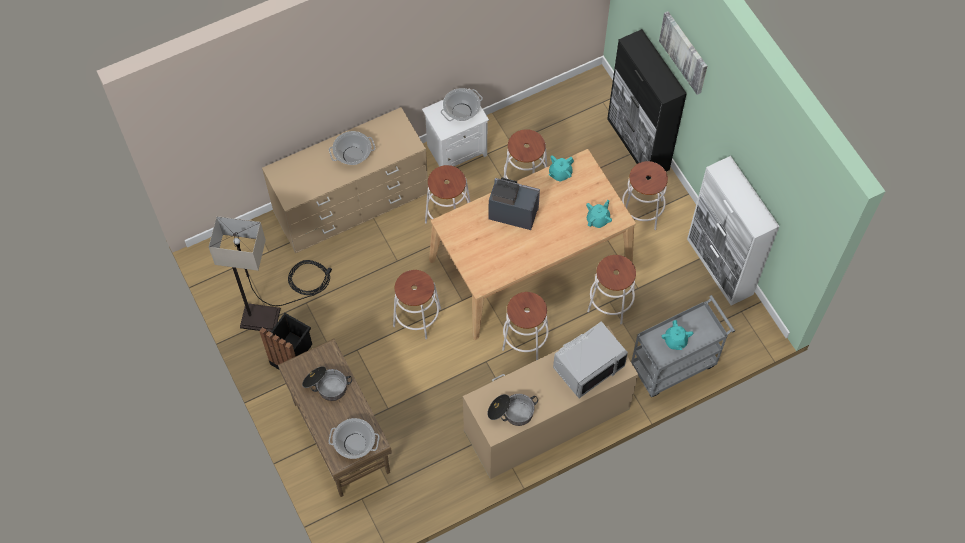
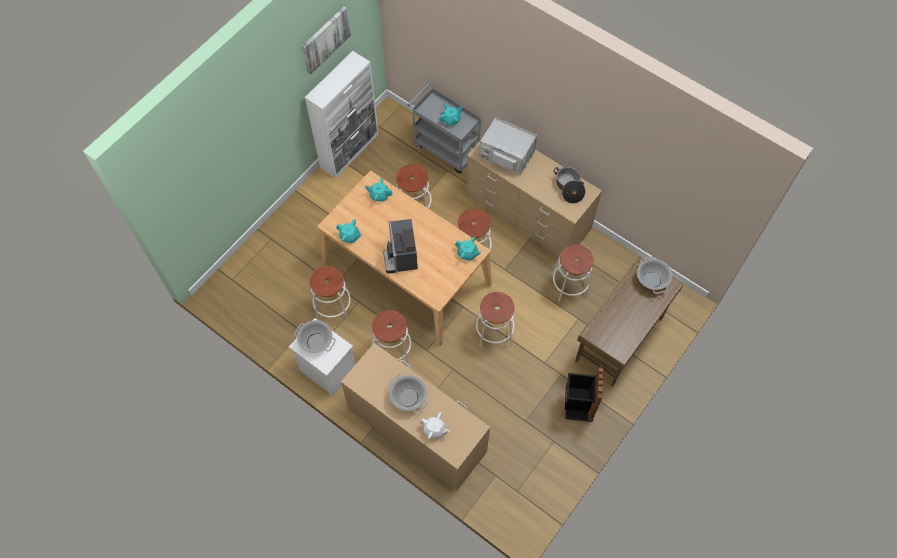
camera: 115 degrees left, 0 degrees up
(287, 297) = (528, 438): floor lamp -> none
(309, 164) = (435, 430): none -> white teapot
(326, 386) = (620, 321): cooking pot -> none
(483, 274) = (467, 253): none -> turquoise teapot
(638, 144) = (264, 239): black cabinet -> none
(641, 211) = (325, 215): white stool -> white stool (569, 285)
(684, 52) = (236, 130): picture -> picture (325, 39)

